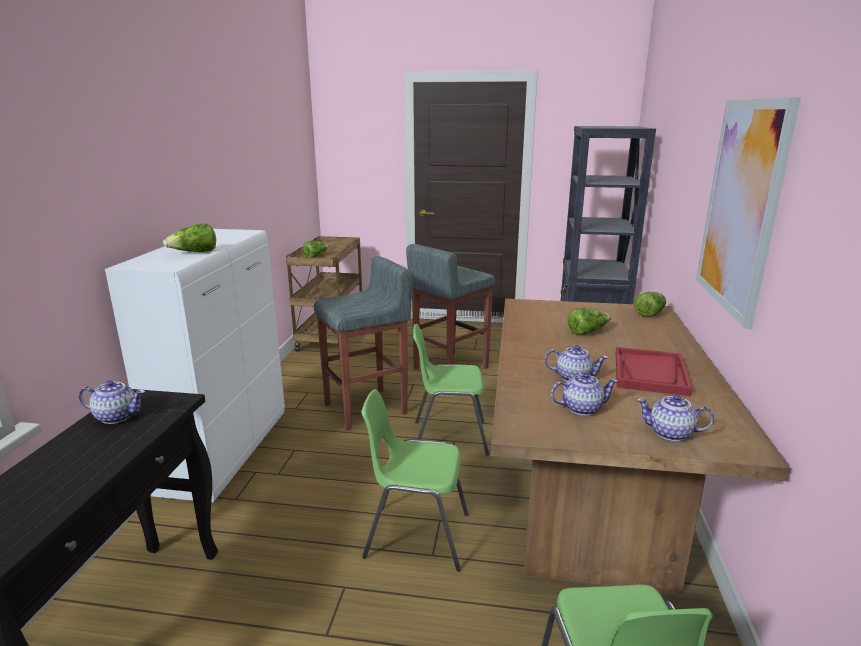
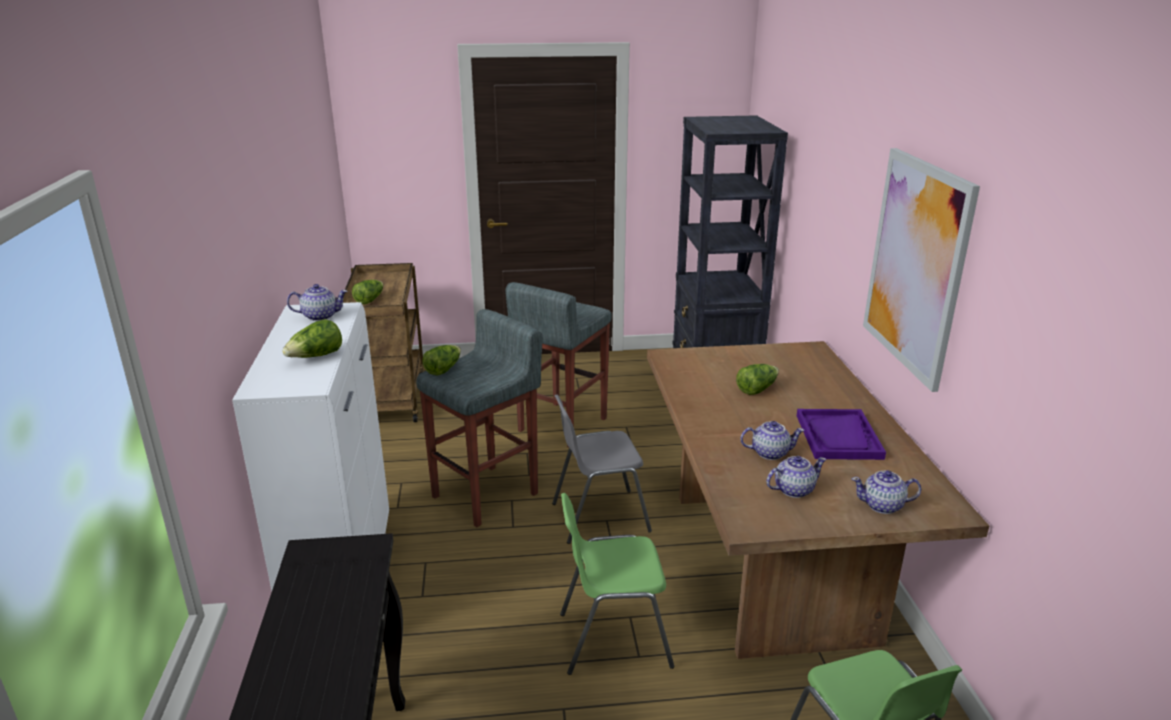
camera: 15 degrees left, 5 degrees up
(117, 416) = (315, 578): teapot -> teapot (320, 316)
(449, 437) = (599, 517): green chair -> grey chair
(649, 313) = (808, 354): lettuce -> lettuce (443, 369)
(650, 373) = (838, 437): red tray -> purple tray

